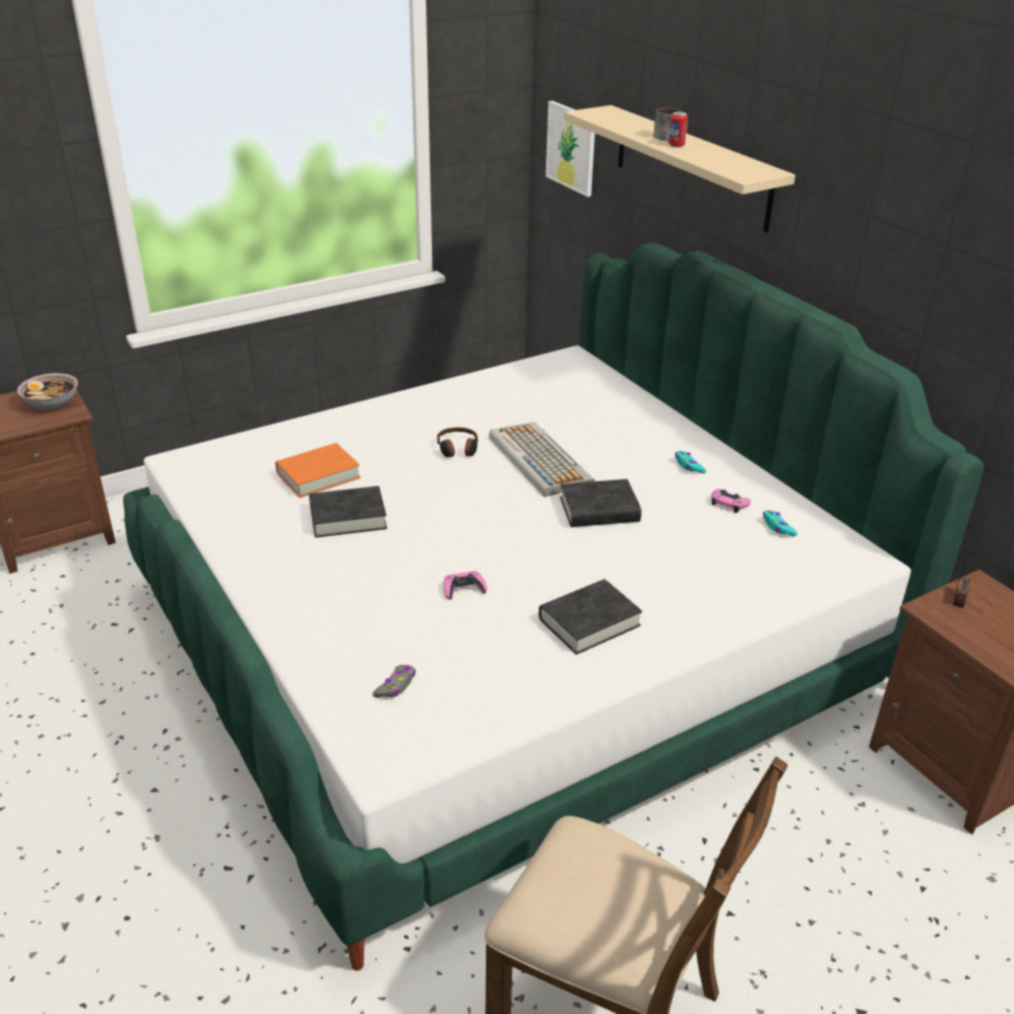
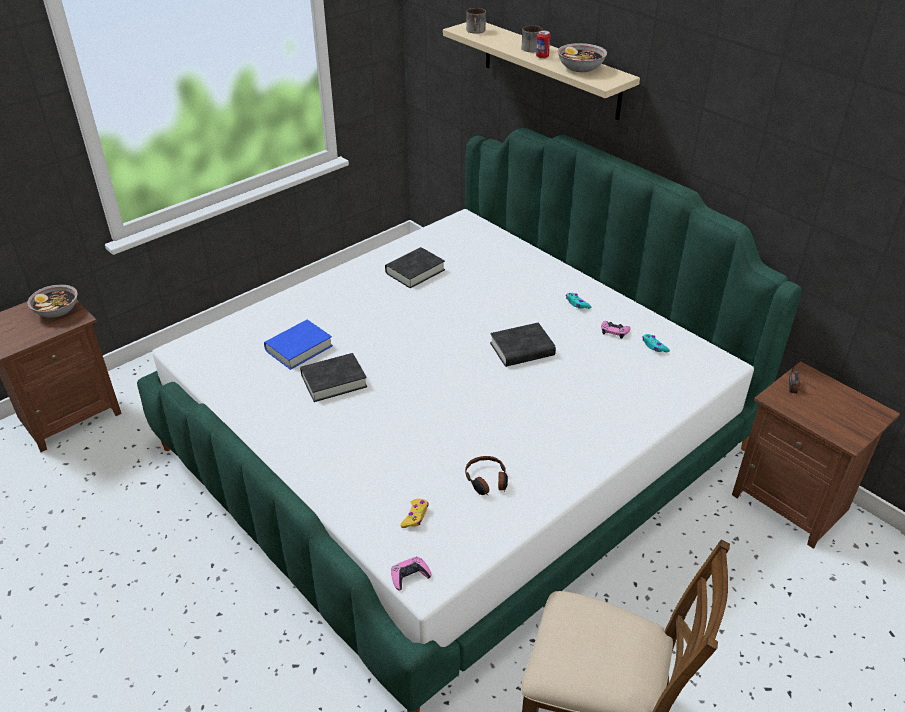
camera: 10 degrees left, 5 degrees up
(318, 476) = (299, 348): orange book -> blue book
(396, 686) = (415, 516): grey game controller -> yellow game controller
(458, 449) = (400, 311): headphones -> headphones (487, 481)
(464, 589) = (441, 429): pink game controller -> pink game controller (409, 576)
(538, 459) = (464, 312): keyboard -> none
(571, 148) = (442, 51): picture -> none
(589, 622) = (541, 443): black book -> black book (415, 271)
(605, 116) = (476, 31): none -> mug
(720, 160) = (580, 68): none -> bowl

